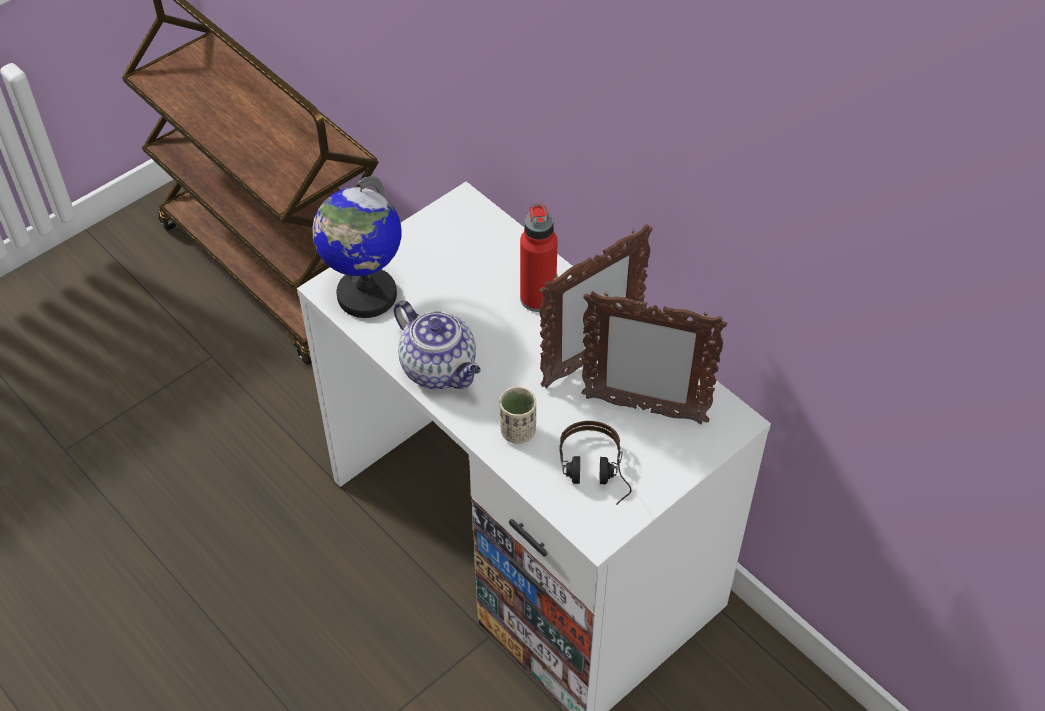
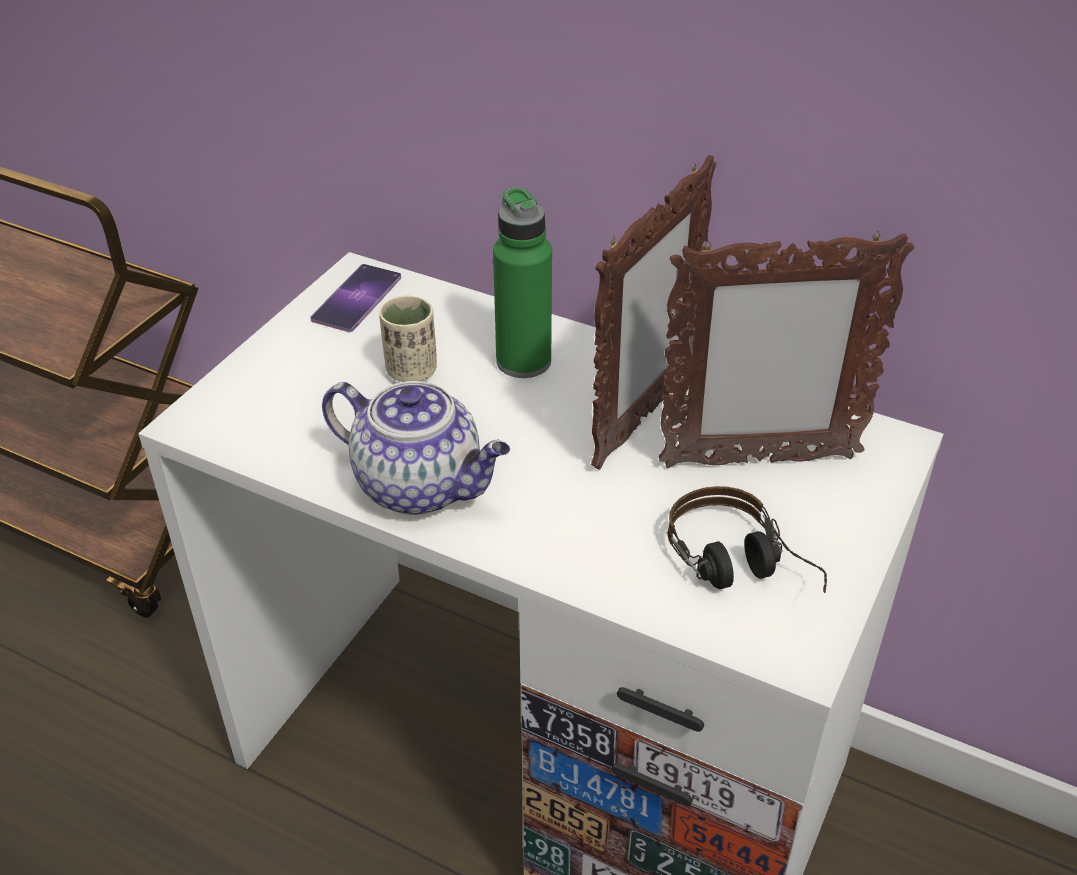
camera: 20 degrees left, 10 degrees down
(366, 295) = (257, 416): globe -> none
(456, 221) = (357, 298): none -> phone
(518, 431) = (588, 540): beige cup -> beige cup (411, 371)
(538, 298) = (523, 361): red bottle -> green bottle

